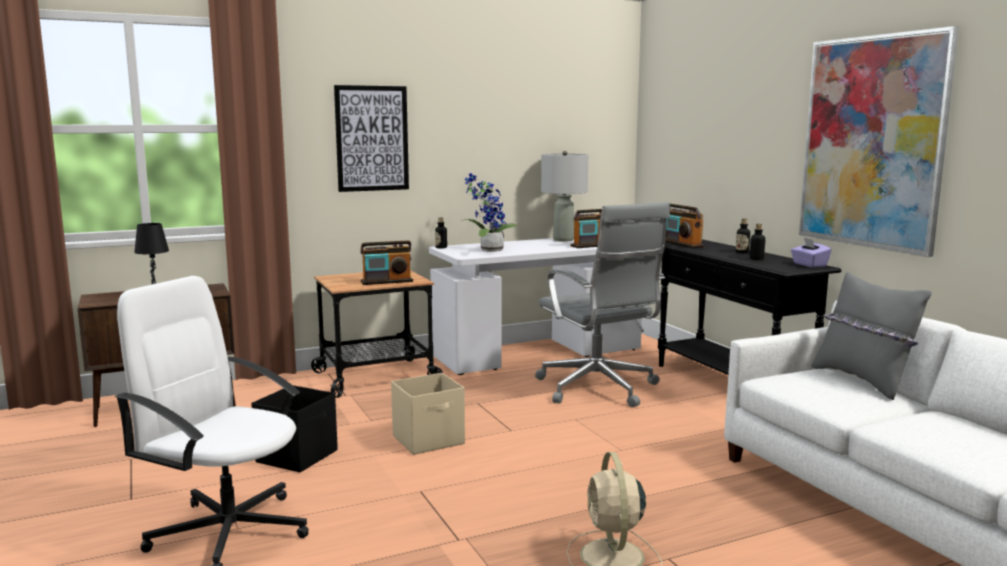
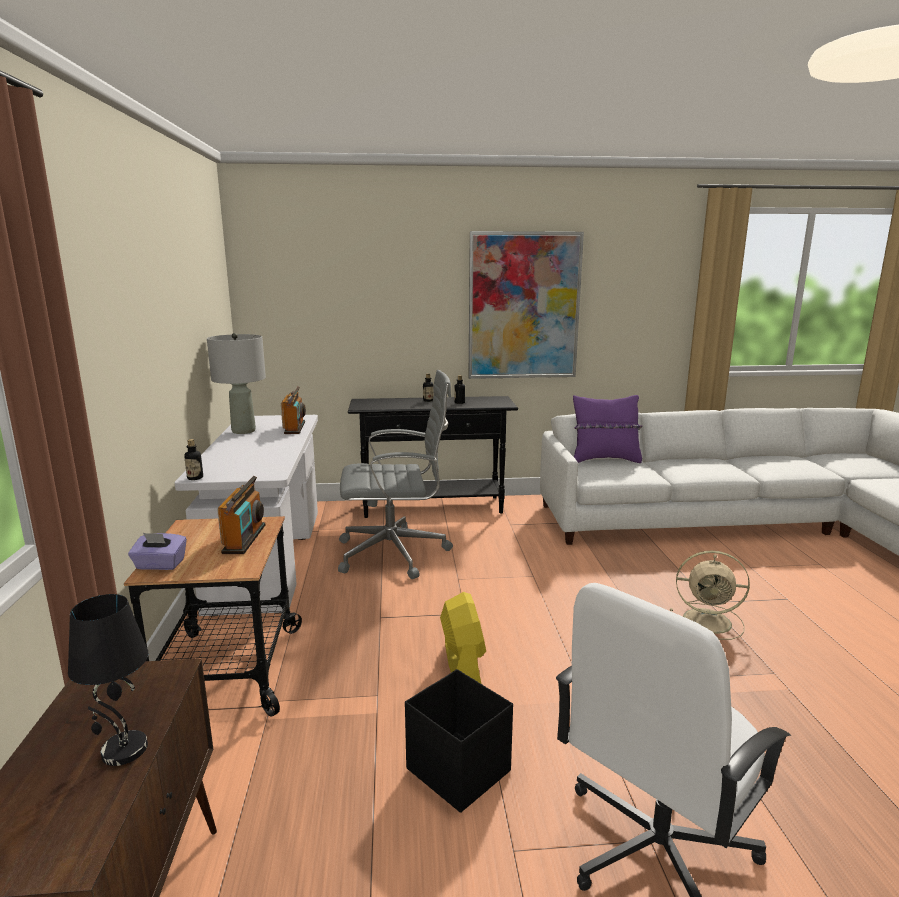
camera: 70 degrees left, 5 degrees up
(372, 138) = (113, 347): picture -> none
(429, 440) = (462, 663): beige storage box -> yellow fan
(488, 250) = (254, 462): potted plant -> none
(682, 244) = (374, 406): radio -> none
(809, 265) = (493, 398): purple tissue box -> purple tissue box (160, 565)
(863, 381) = (605, 460): grey pillow -> purple pillow

